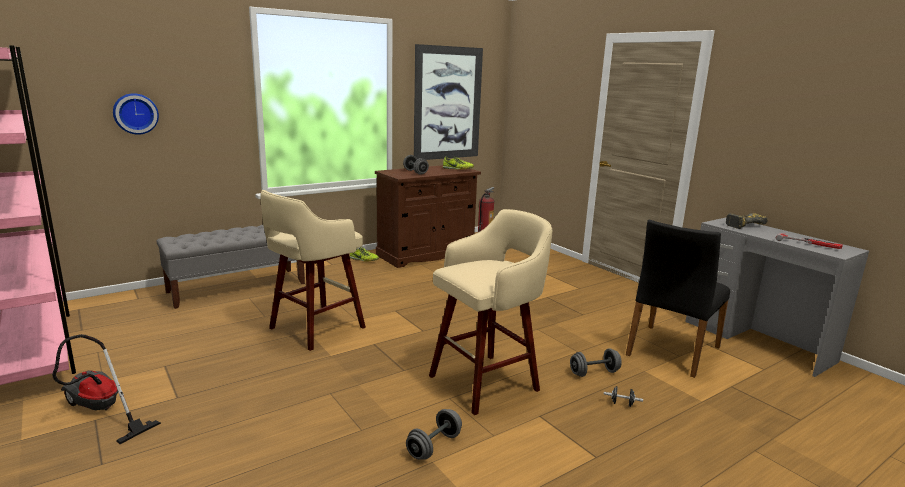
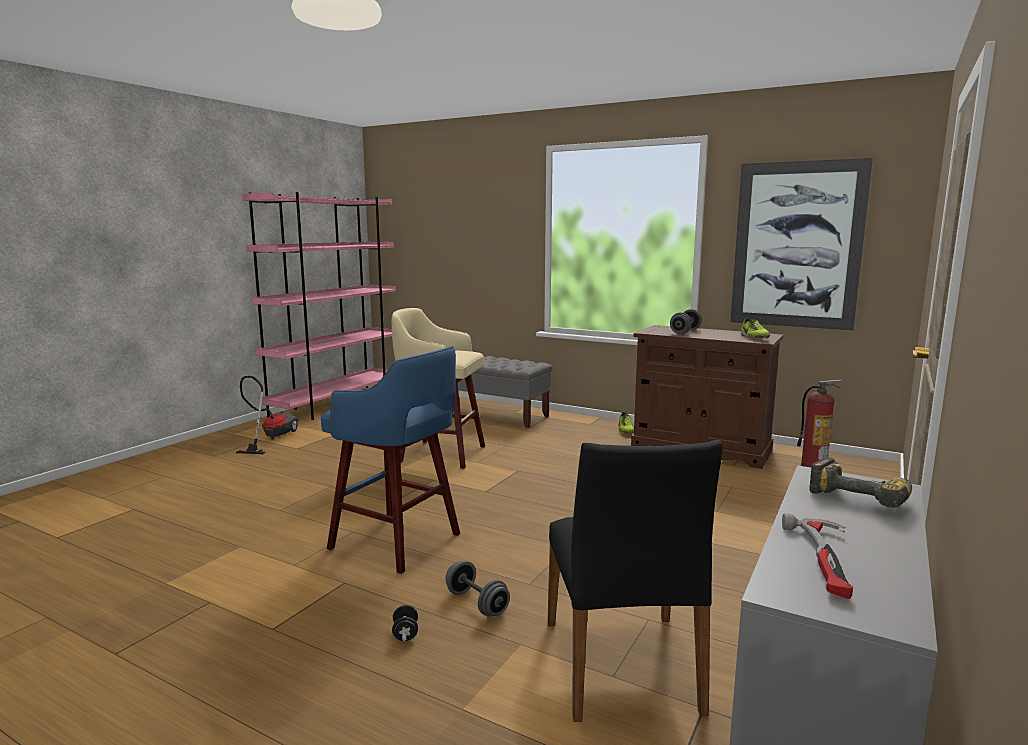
camera: 65 degrees right, 5 degrees down
(135, 113) = (456, 247): wall clock -> none
(434, 446) = (265, 542): grey dumbbell -> none
(486, 382) = (398, 542): beige stool -> blue stool
(671, 350) = (623, 665): black chair -> black chair turned 105 degrees counterclockwise

